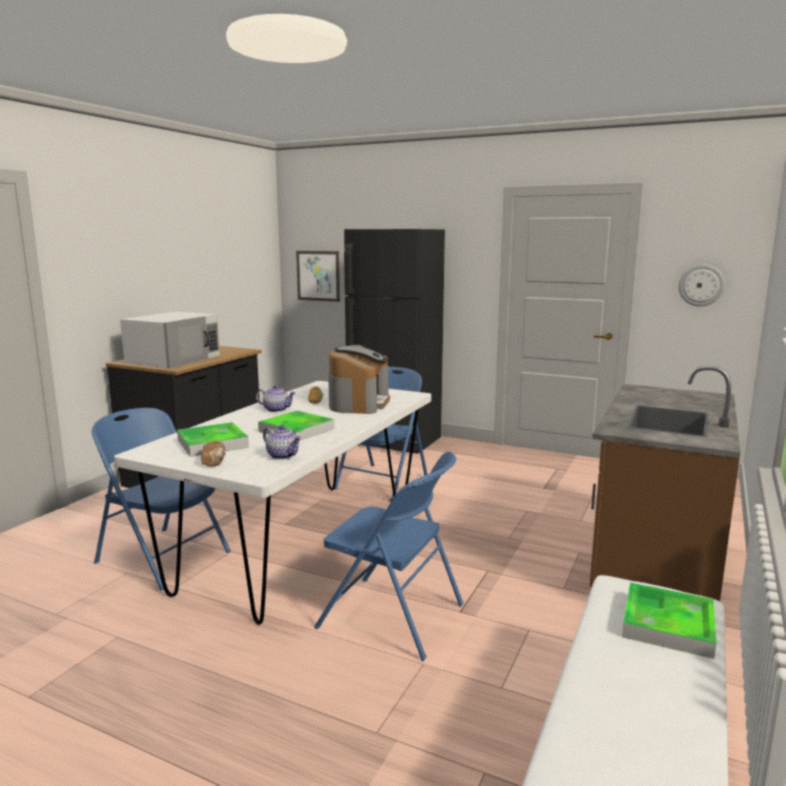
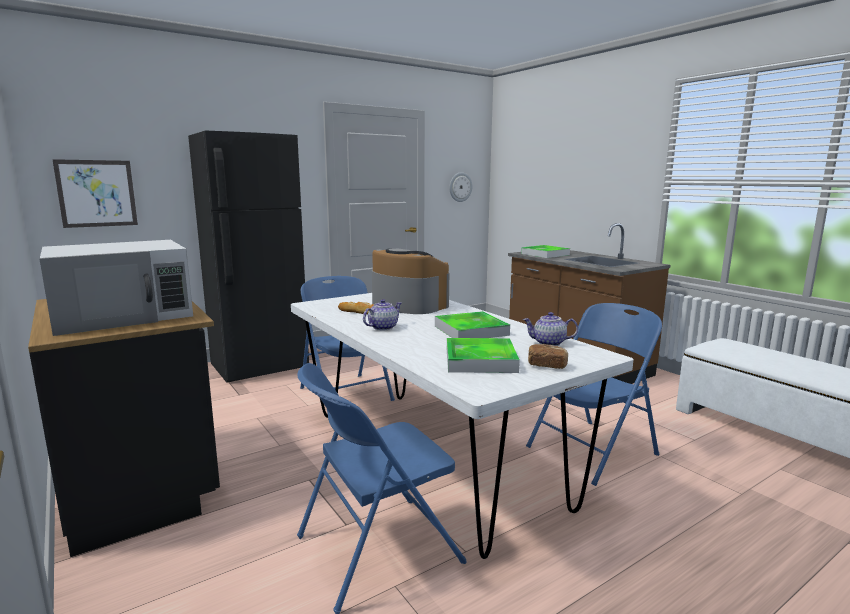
camera: 60 degrees left, 0 degrees up
(174, 359) = (124, 315): white microwave -> white microwave turned 90 degrees clockwise
(283, 455) = (548, 343): teapot -> teapot turned 150 degrees counterclockwise
(668, 624) = (753, 350): tray -> tray (545, 254)

